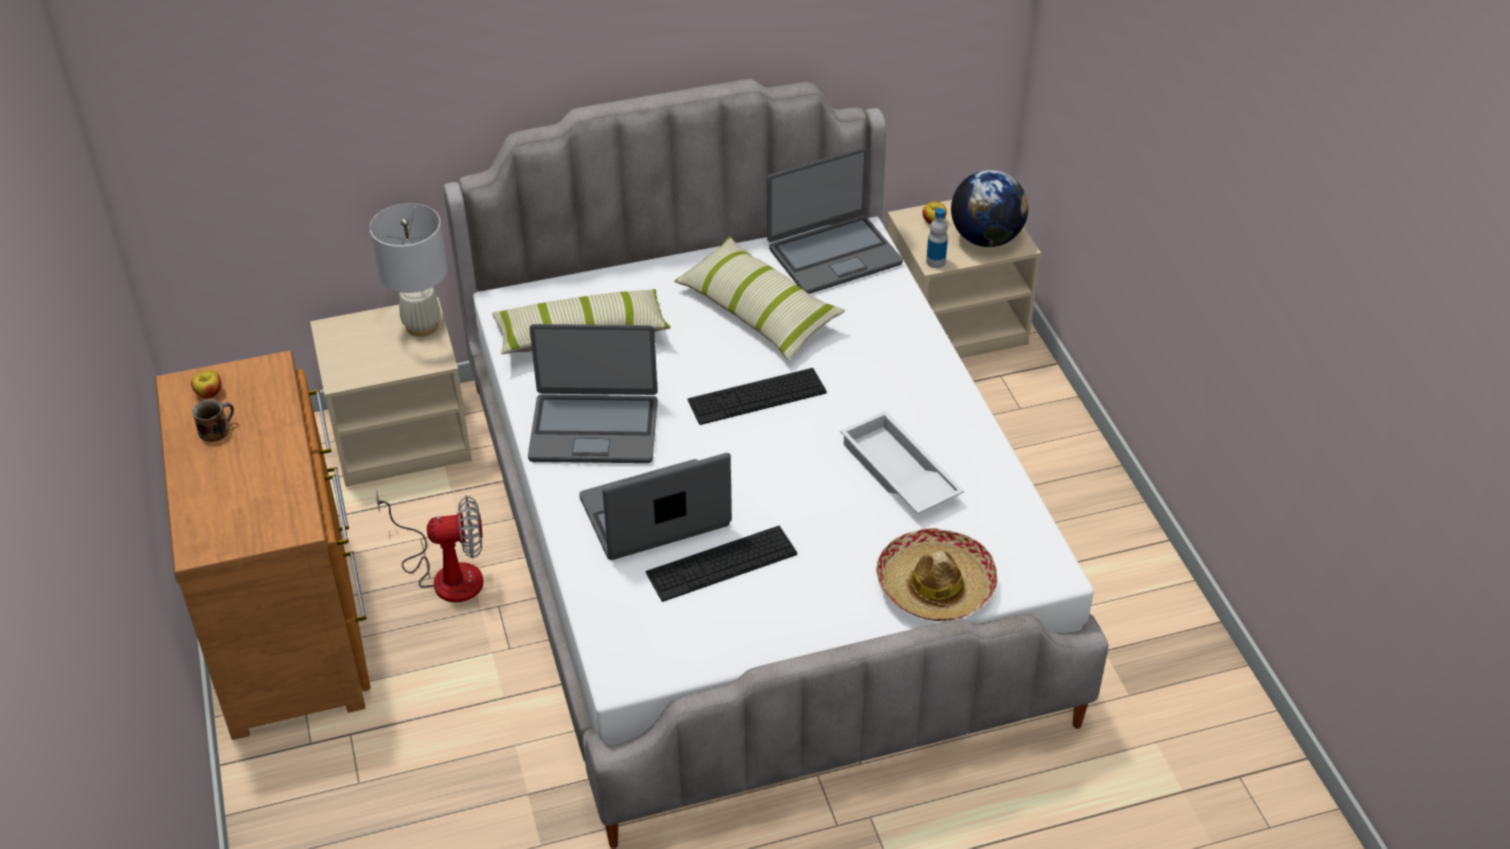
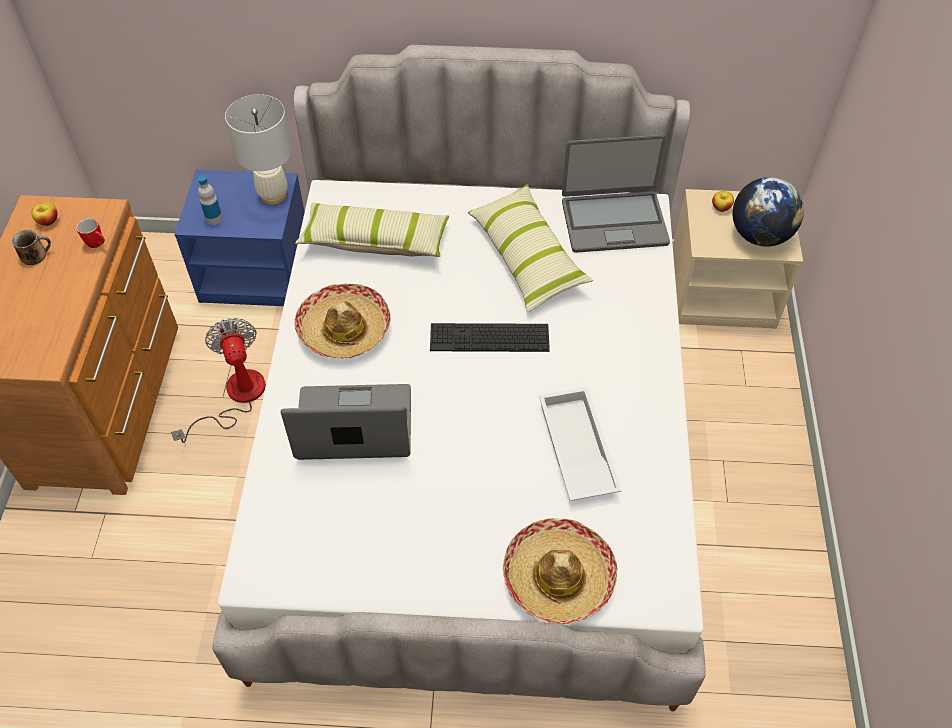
camera: 20 degrees right, 10 degrees up
(285, 402) = (98, 245): none -> mug
(402, 436) = (257, 272): beige nightstand -> blue nightstand
(446, 573) = (235, 397): fan -> fan turned 120 degrees counterclockwise
(594, 429) = (344, 329): laptop -> hat
(721, 563) = (385, 492): keyboard -> none
(935, 262) = (706, 246): bottle -> bottle (214, 218)

